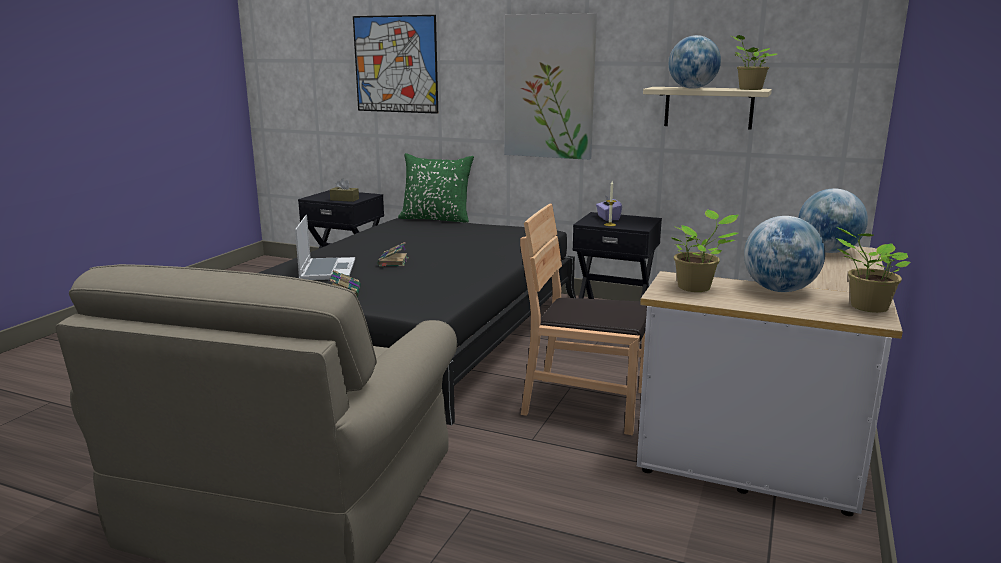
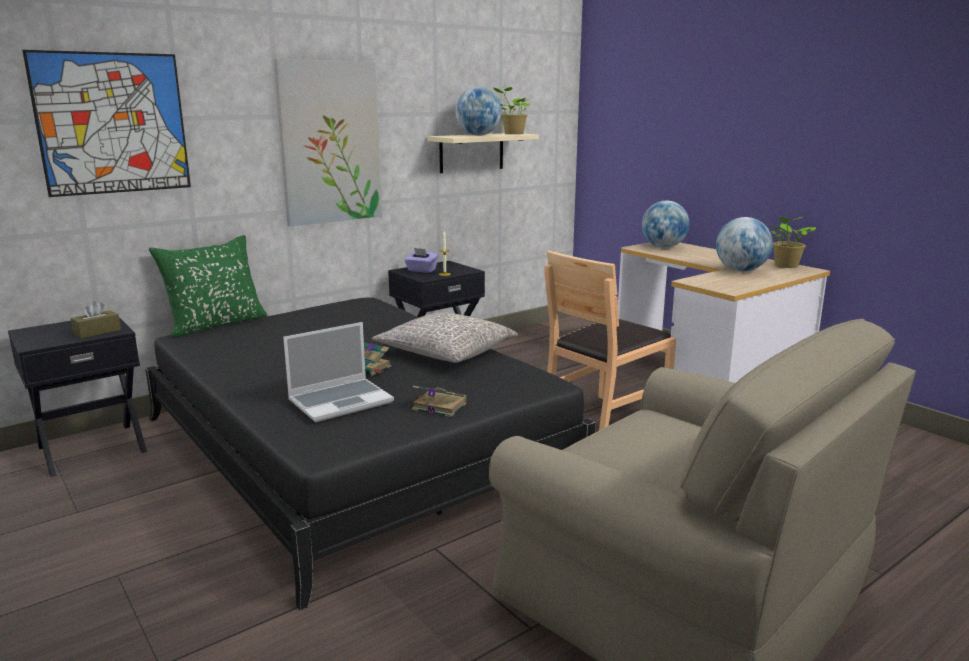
camera: 60 degrees left, 0 degrees up
(327, 270) = (341, 401): laptop -> laptop turned 120 degrees clockwise
(458, 274) = (445, 353): none -> grey pillow
(696, 287) = (721, 282): potted plant -> none

